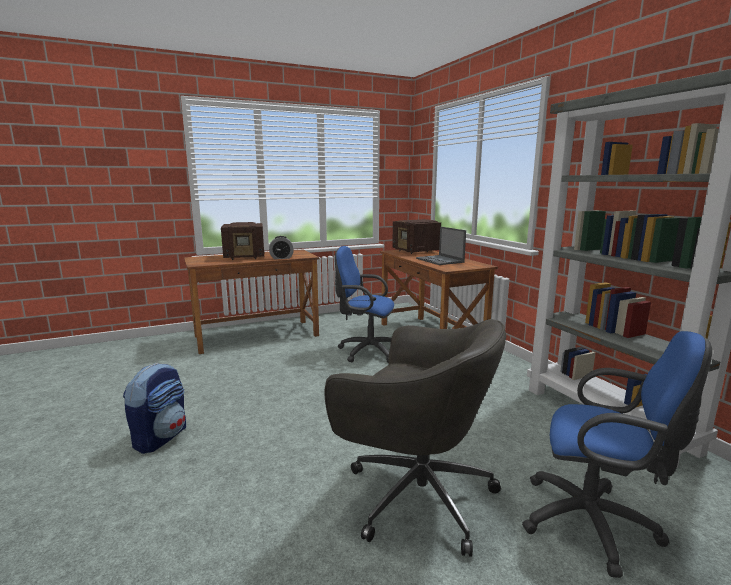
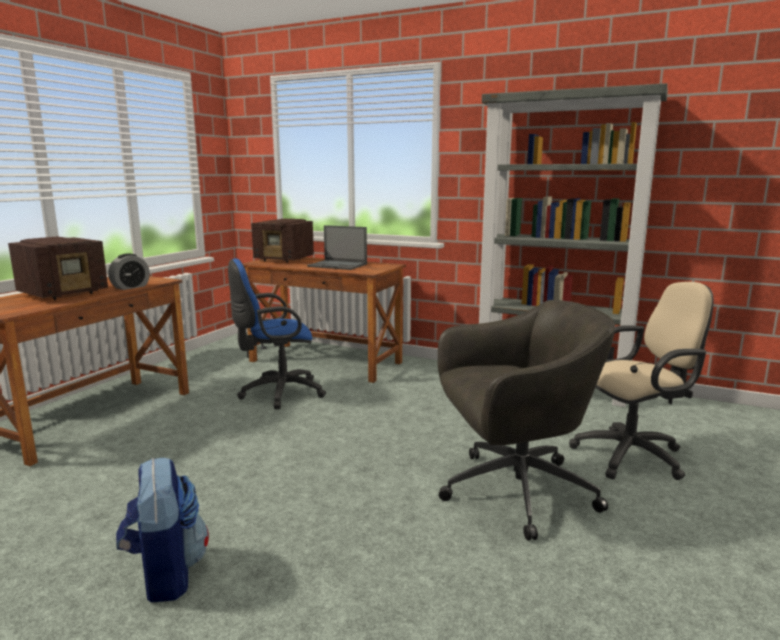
camera: 40 degrees left, 0 degrees up
(595, 524) = (635, 456): blue office chair -> beige office chair

